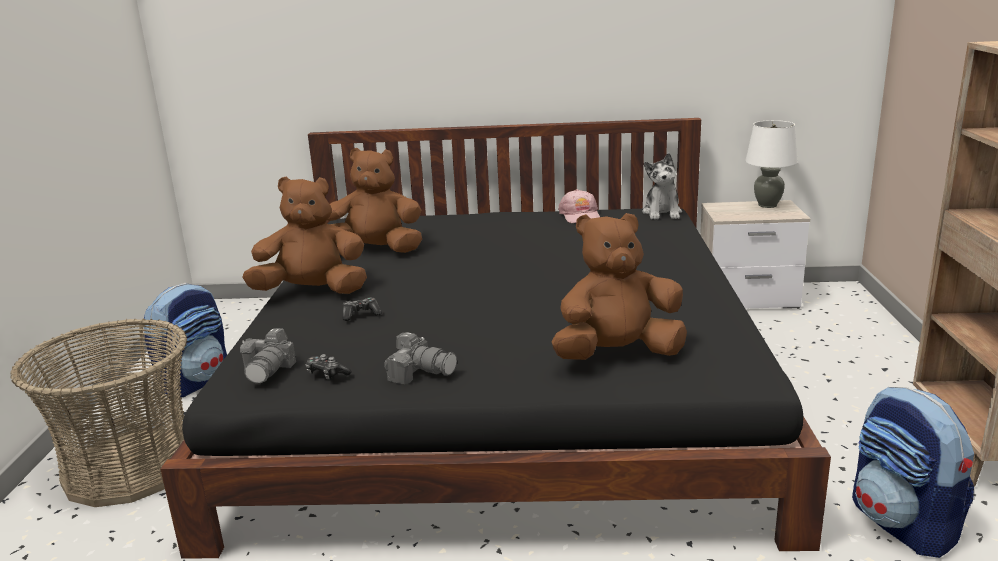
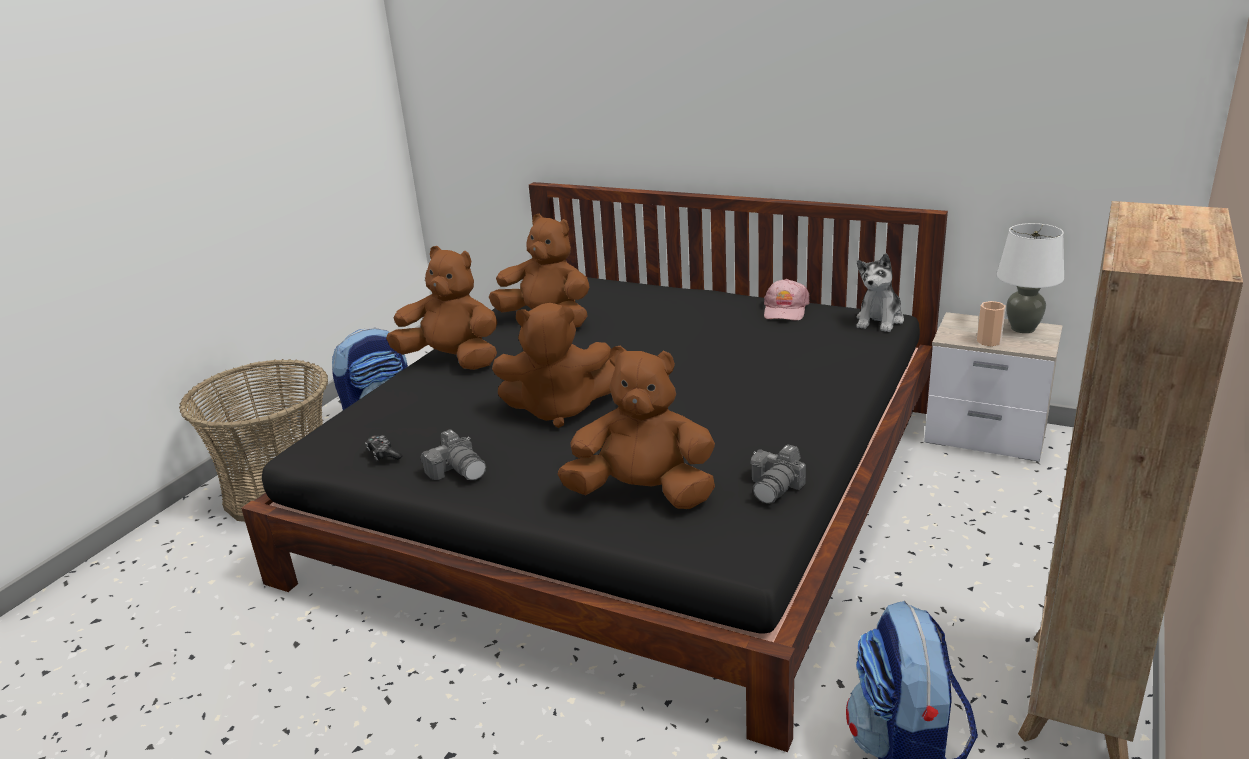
camera: 25 degrees right, 5 degrees up
(268, 370) = (346, 438): camera -> camera (776, 487)
(361, 314) = (466, 395): game controller -> none
(467, 310) = (559, 409): none -> brown plush toy
(754, 215) = (989, 341): none -> cup

